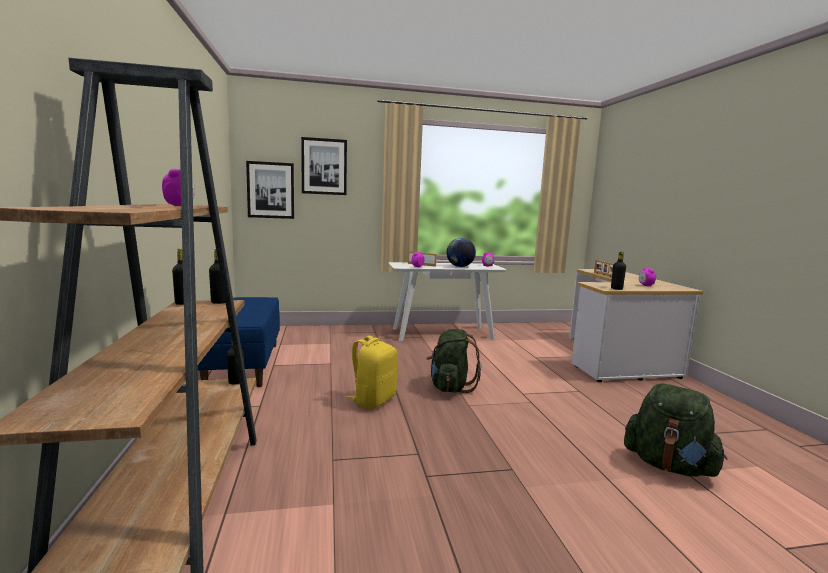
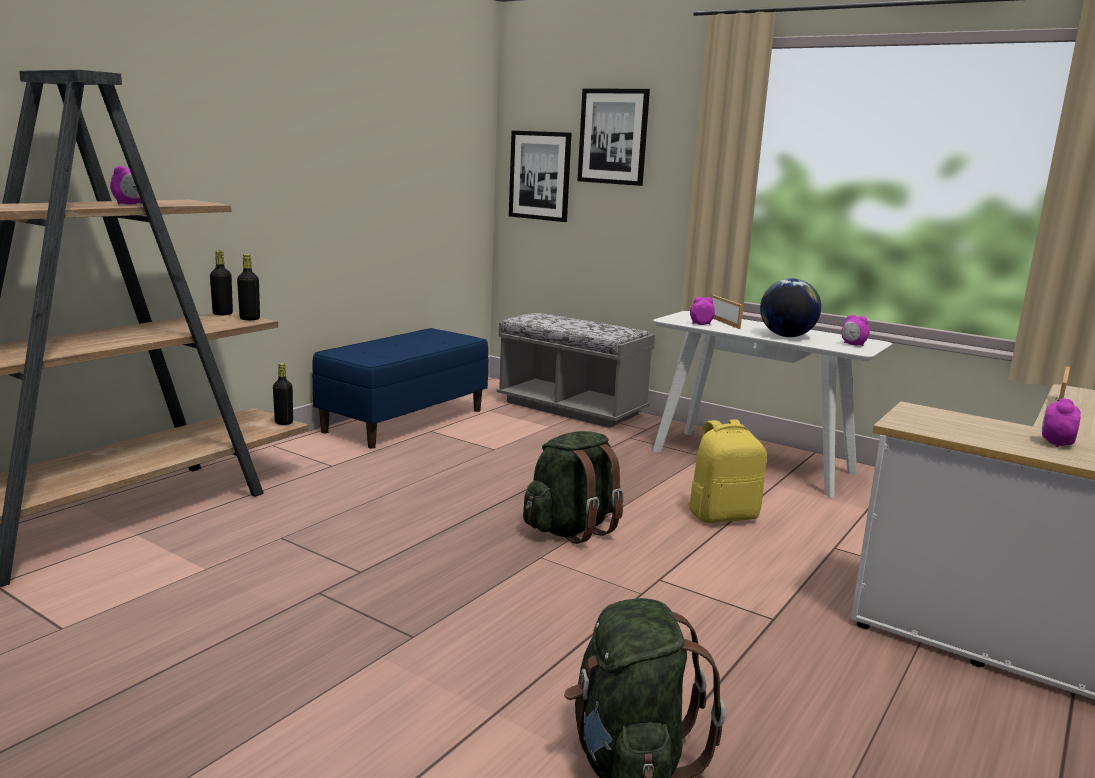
camera: 45 degrees right, 5 degrees up
(319, 331) = (571, 408): none -> grey bench
(373, 400) = (444, 504): yellow backpack -> yellow backpack (722, 515)
(616, 288) = (926, 429): black bottle -> none

